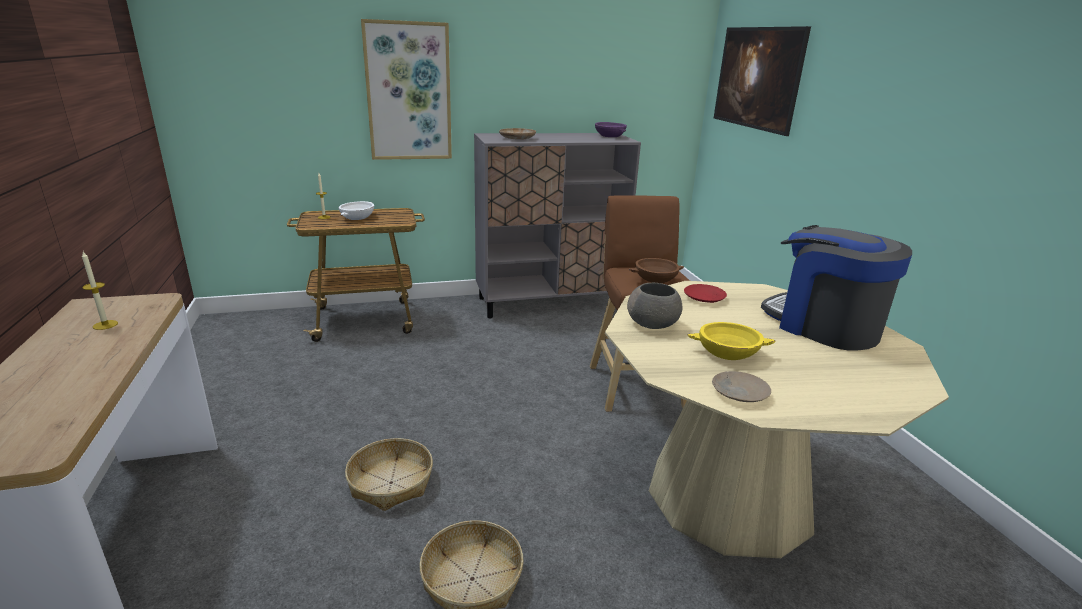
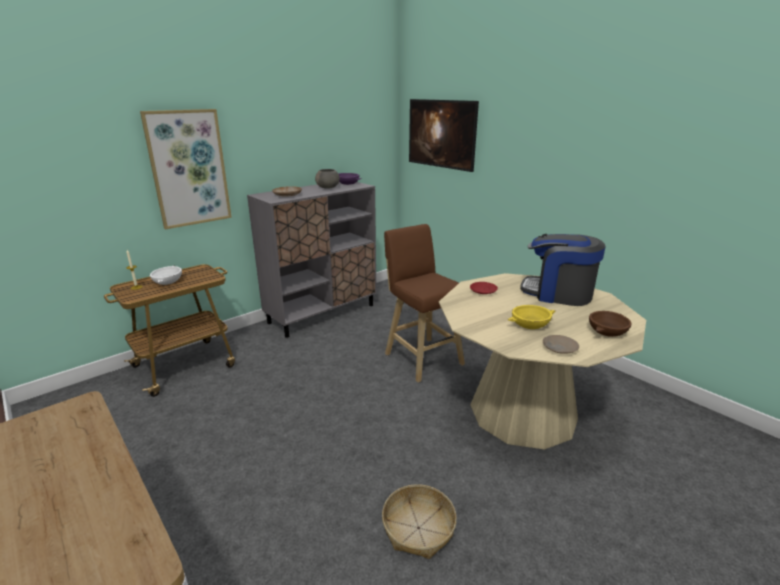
camera: 25 degrees left, 0 degrees up
(105, 325) = (58, 441): candle -> none
(391, 483) = (311, 486): basket -> none
(653, 324) = (474, 317): grey bowl -> grey bowl (328, 187)
(655, 279) = (434, 283): brown bowl -> brown bowl (606, 331)

